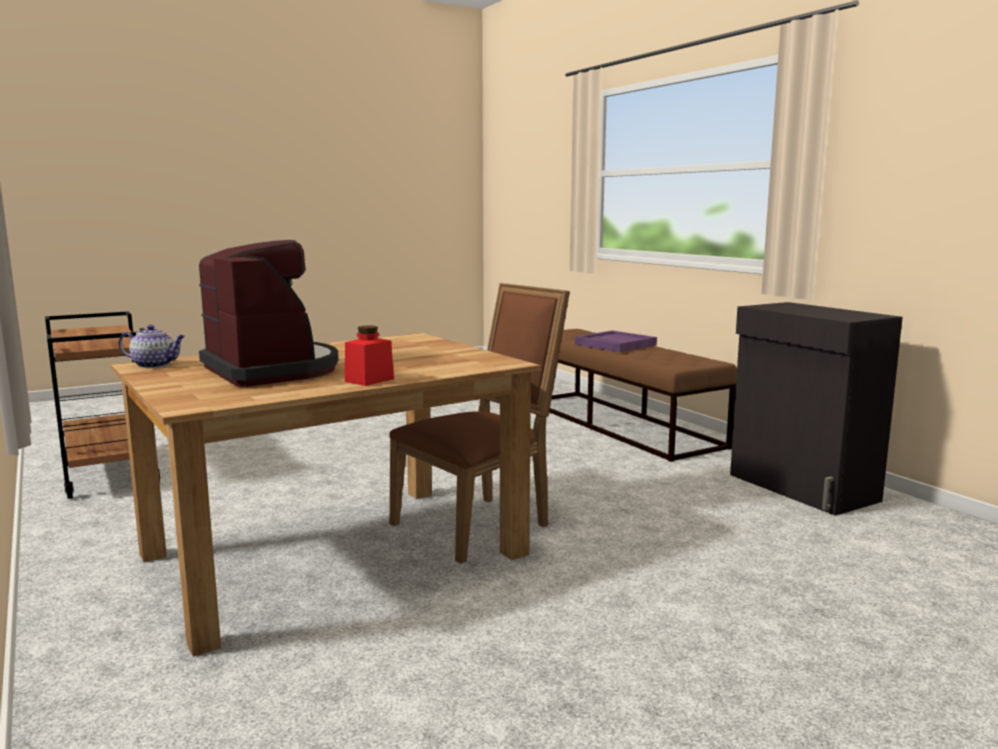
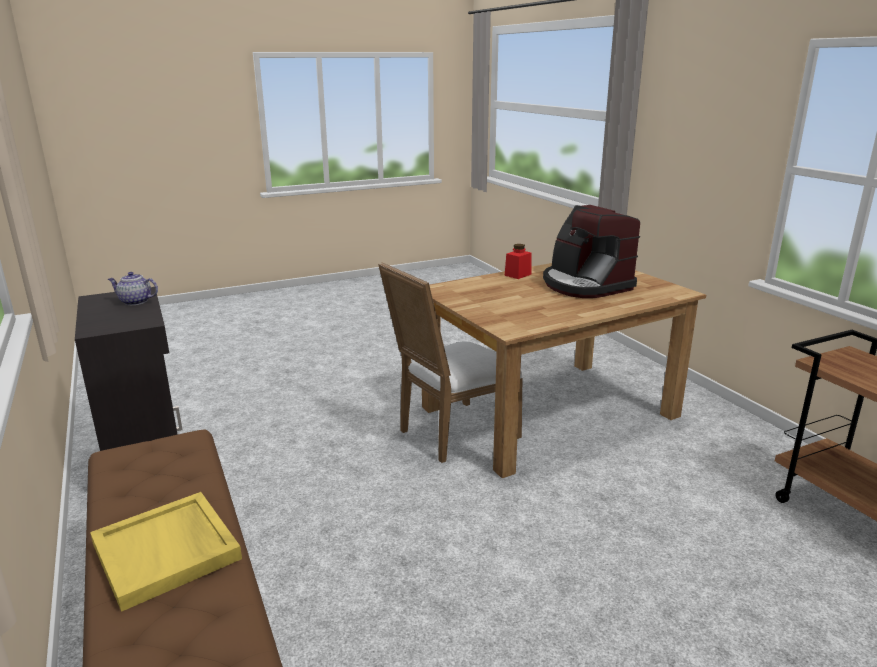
camera: 175 degrees left, 10 degrees up
(155, 365) = (671, 291): teapot -> teapot (135, 302)
(479, 524) = (452, 434): brown chair -> white chair
(614, 344) = (168, 552): purple tray -> yellow tray

